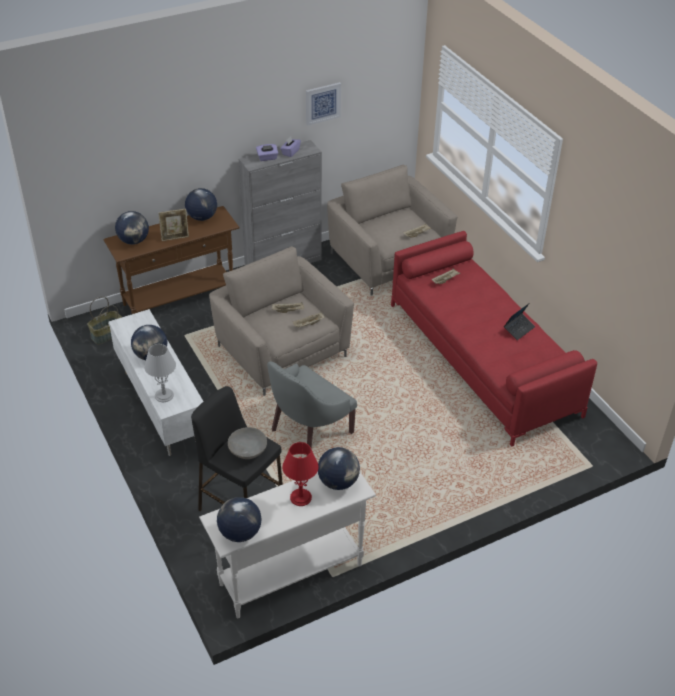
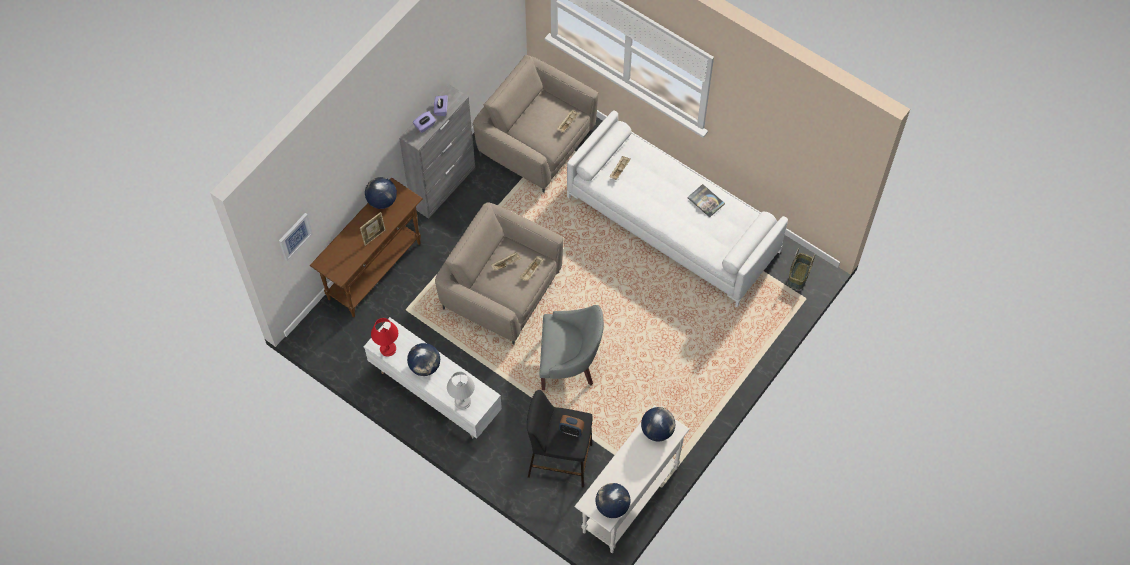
camera: 25 degrees left, 20 degrees up
(107, 335) = (336, 339): basket -> basket (799, 276)
(134, 241) = (339, 256): globe -> none
(248, 450) = (571, 430): grey bowl -> alarm clock
(301, 497) = (638, 456): red table lamp -> red table lamp (388, 348)
(308, 430) = (569, 362): grey armchair -> grey armchair turned 105 degrees counterclockwise
(322, 103) = (454, 51): picture -> picture (294, 236)
(482, 358) = (673, 224): red sofa -> white sofa
(518, 329) = (706, 201): laptop -> book

